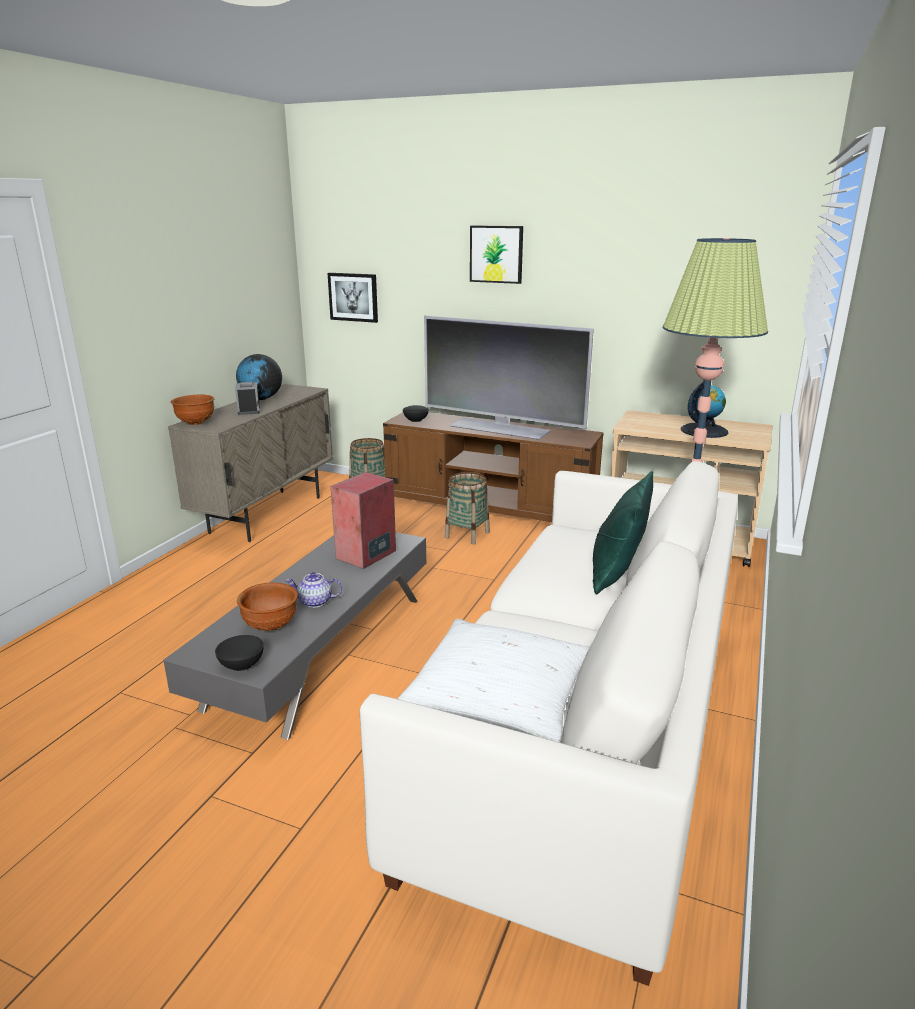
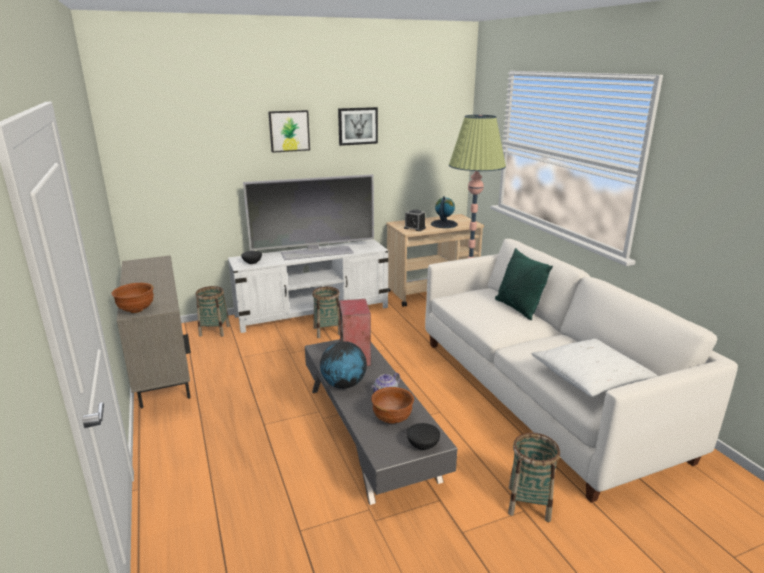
camera: 45 degrees left, 0 degrees up
(249, 410) = (154, 288): alarm clock -> alarm clock (414, 228)
(261, 398) = (137, 277): globe -> globe (343, 385)
(319, 826) = (529, 503): none -> basket
(353, 297) = (165, 175): picture -> picture (357, 126)
(490, 510) = (313, 312): brown tv stand -> white tv stand

